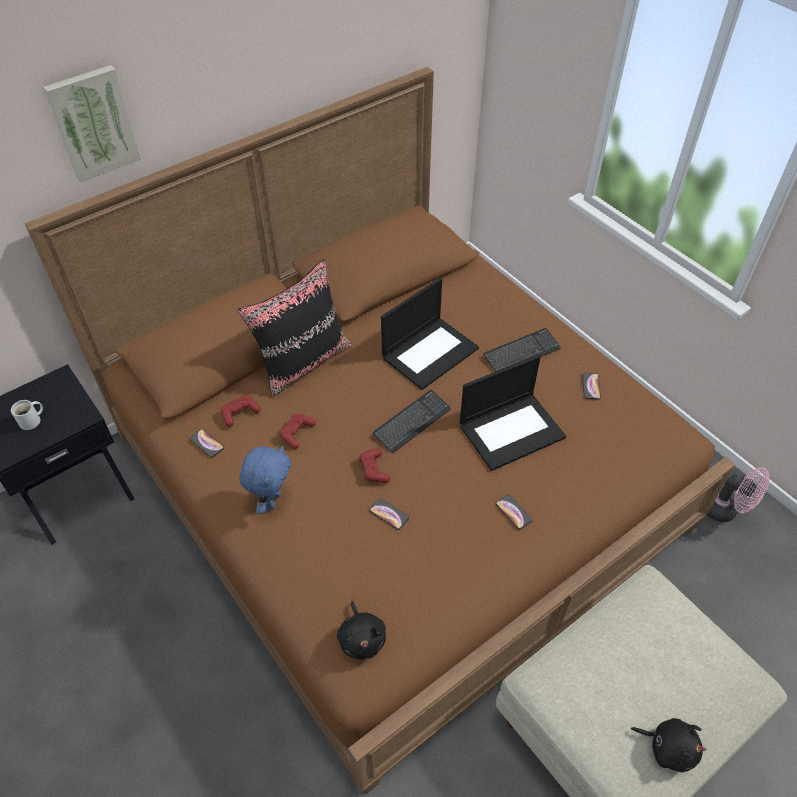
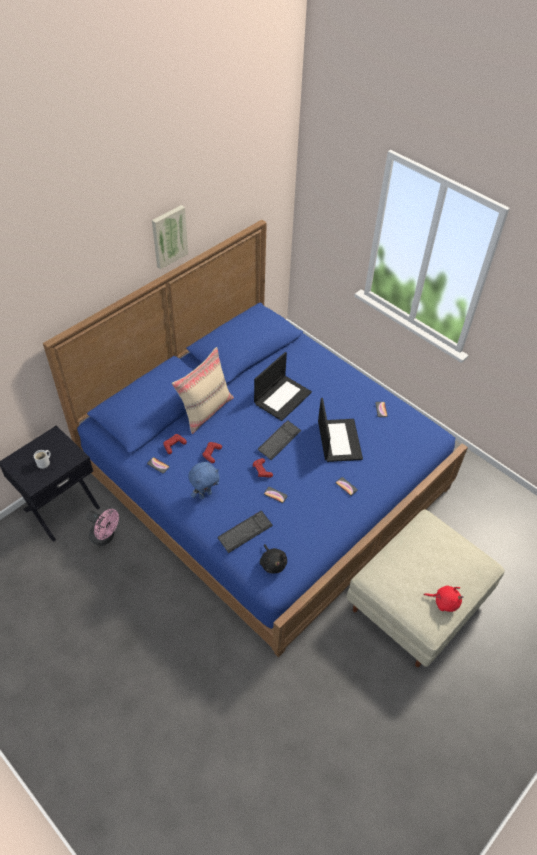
camera: 10 degrees left, 0 degrees up
(93, 123) = (81, 280): picture -> picture (168, 236)
(272, 500) = (205, 494): blue plush toy -> blue plush toy turned 45 degrees clockwise
(303, 361) = (206, 410): black pillow -> beige pillow
(397, 478) = (265, 477): brown bed -> blue bed
(512, 430) = (338, 440): laptop -> laptop turned 60 degrees counterclockwise
(521, 352) = (337, 392): keyboard -> keyboard (245, 532)
(668, 747) = (444, 601): black plush toy -> red plush toy
(724, 510) = (465, 476): pink fan -> pink fan (105, 537)

